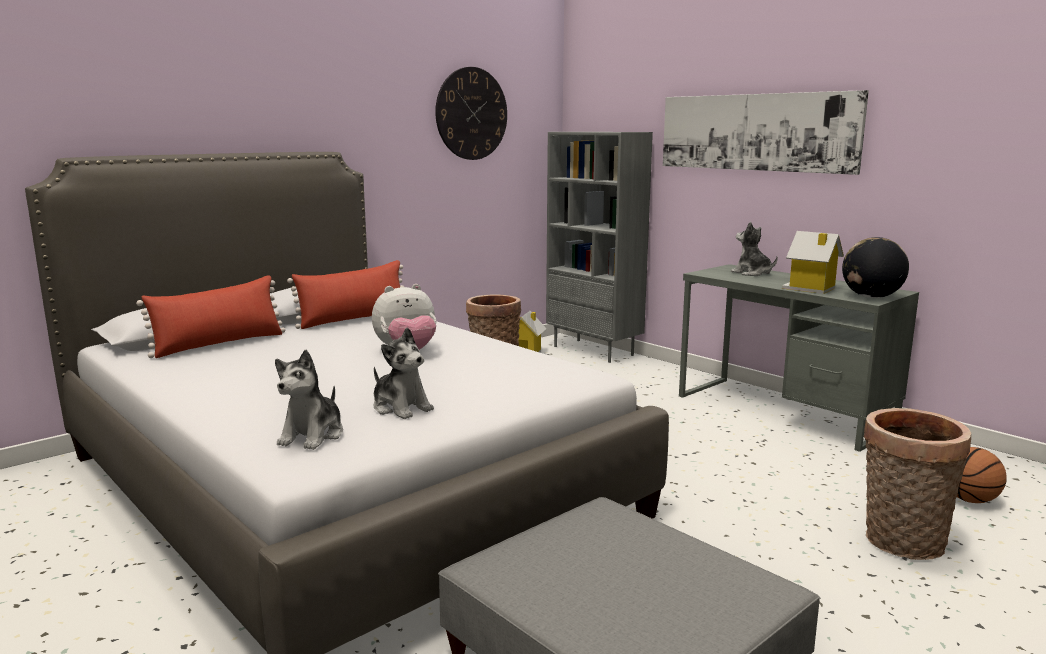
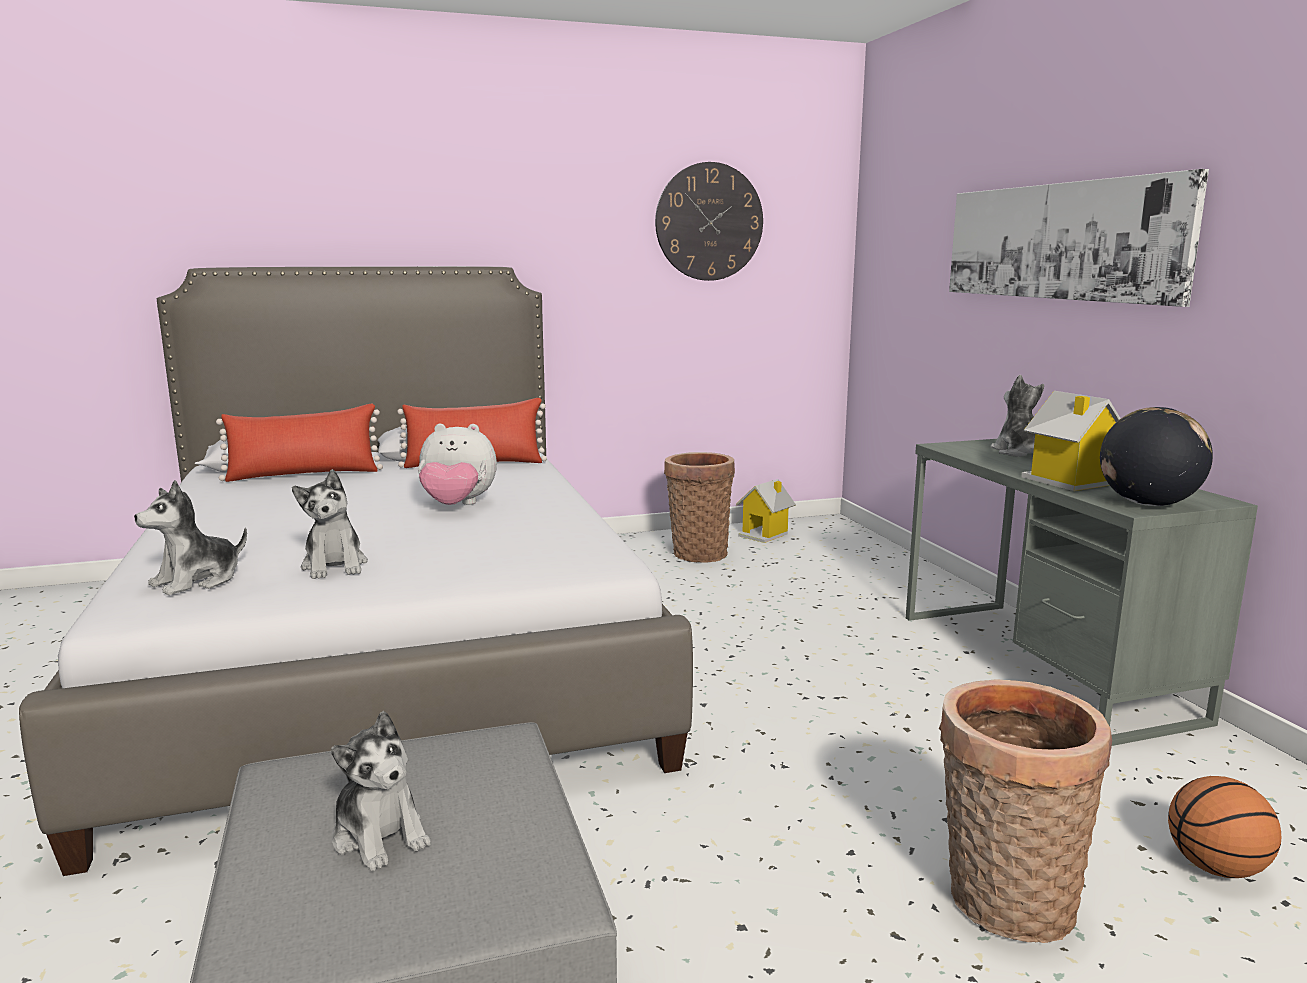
camera: 25 degrees right, 0 degrees up
(594, 351) = (859, 542): grey bookcase -> none
(613, 585) = (380, 835): none -> plush toy

